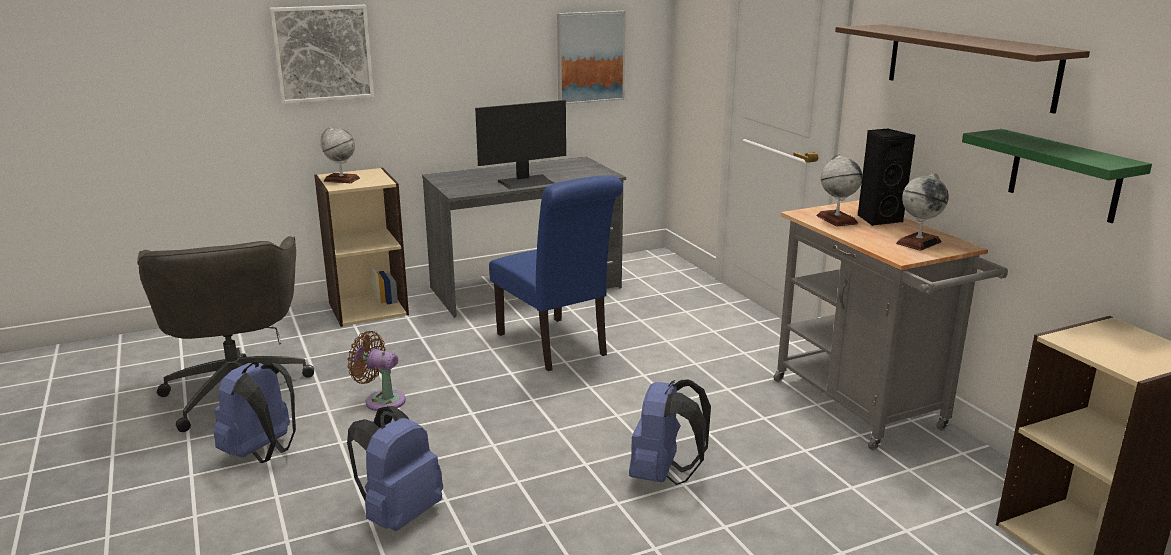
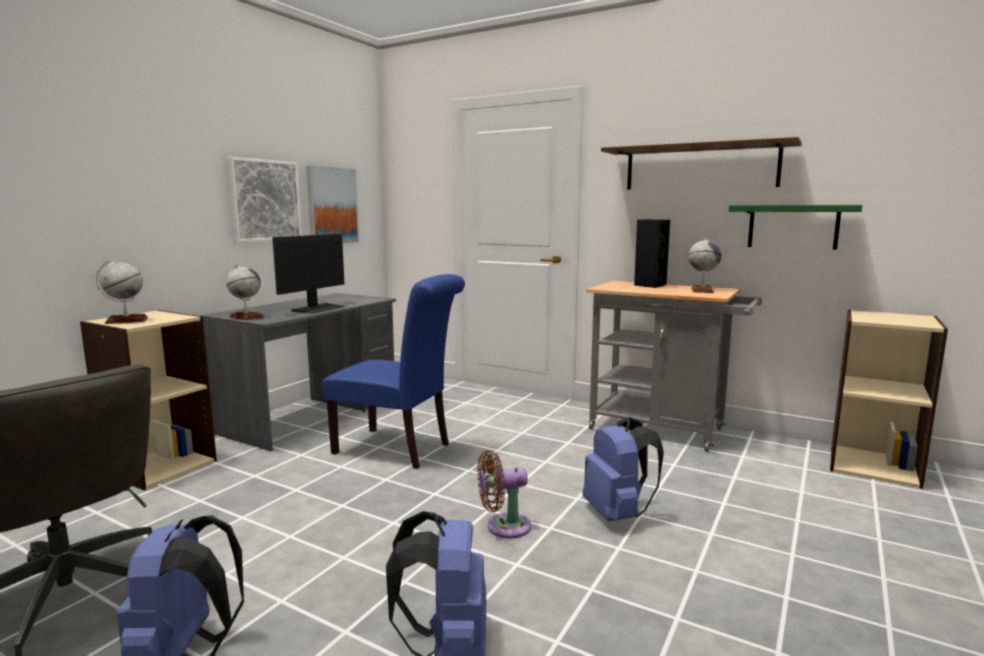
camera: 35 degrees left, 10 degrees down
(323, 53) = (85, 182): picture -> picture (265, 200)
(381, 400) = (281, 543): brown fan -> brown fan (504, 527)
(836, 219) = (629, 288): globe -> globe (246, 317)

